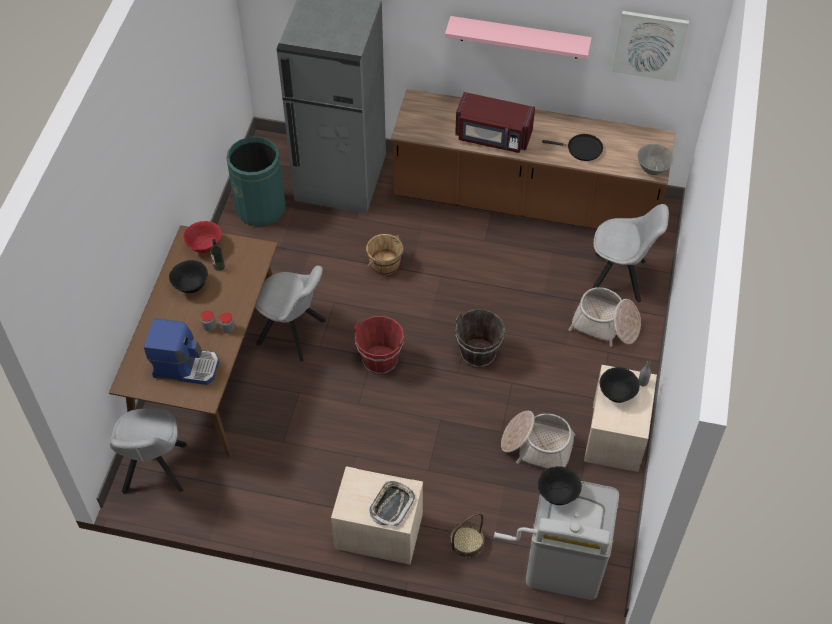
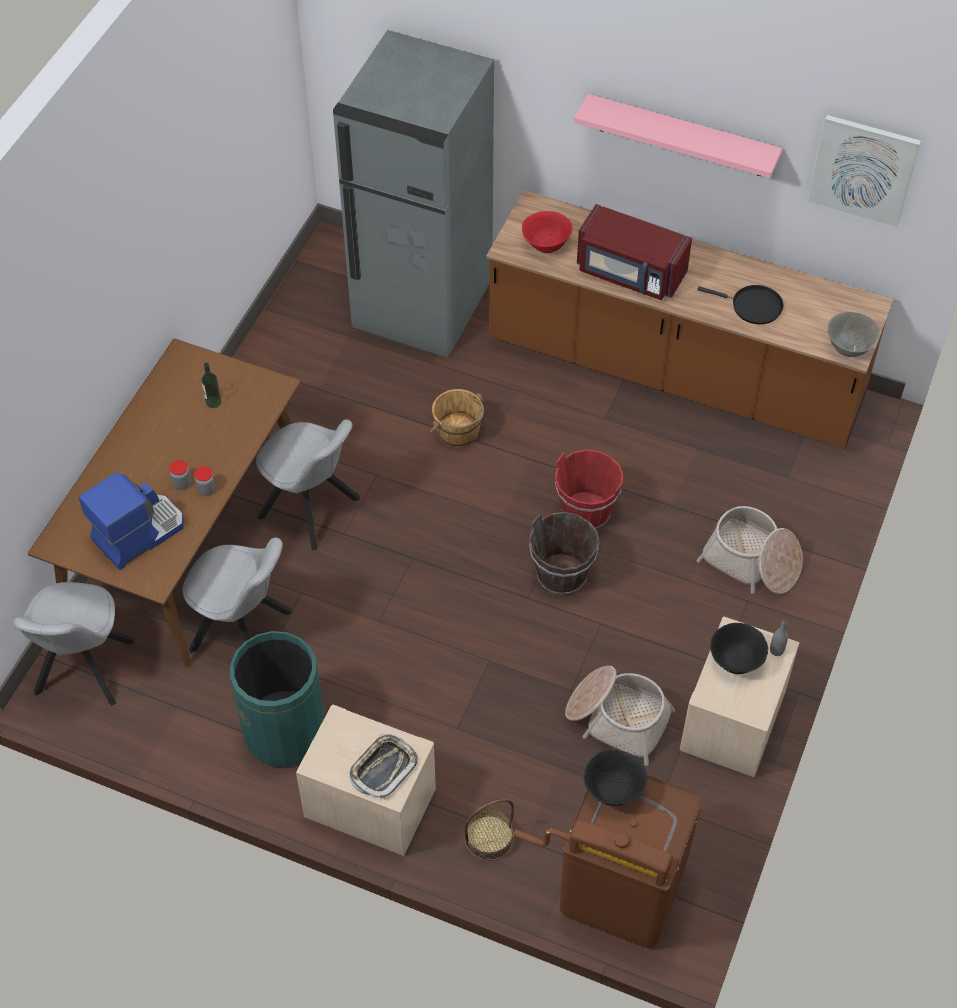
camera: 10 degrees right, 0 degrees up
(186, 366) = (138, 532): coffee machine -> coffee machine turned 60 degrees counterclockwise
(191, 286) = (169, 424): black bowl -> none
(204, 246) = (200, 372): red bowl -> red bowl (546, 245)
(260, 208) = (303, 331): green trash can -> green trash can (285, 732)
(380, 360) = (422, 565): red bucket -> red bucket (585, 513)
(563, 563) = (619, 889): grey washing machine -> brown washing machine
(620, 277) = (786, 497): grey chair -> grey chair (244, 631)

